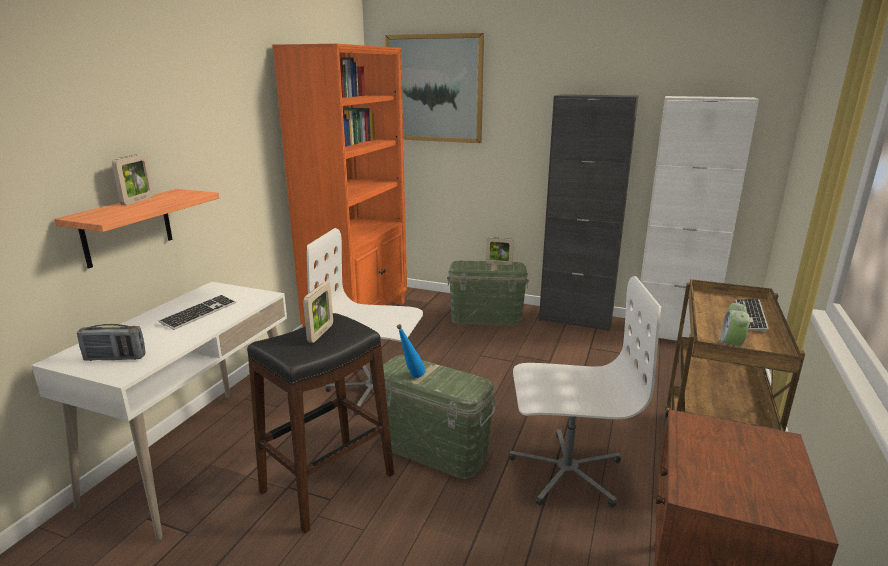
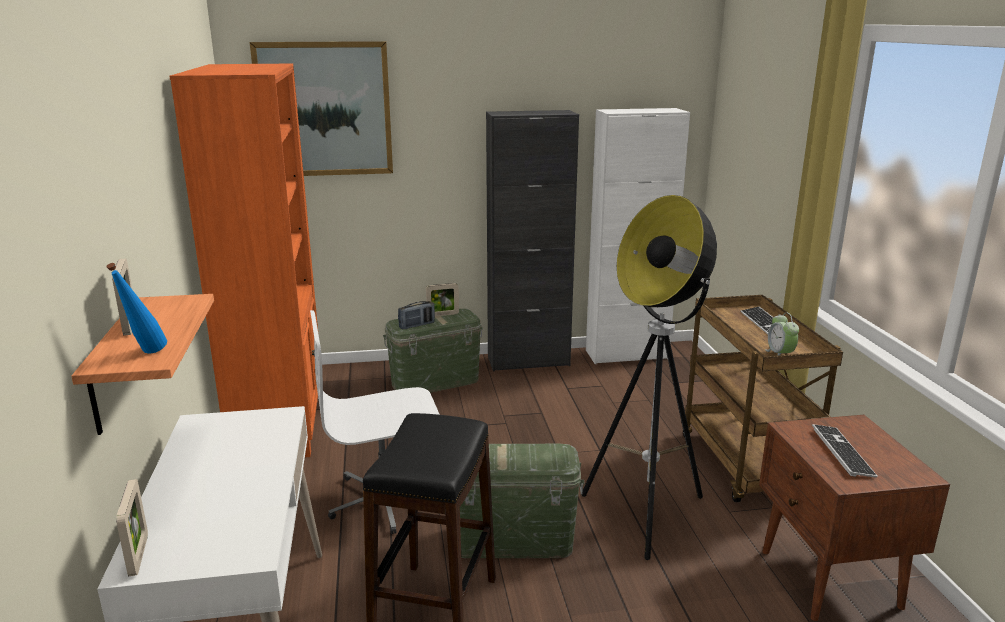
camera: 30 degrees left, 0 degrees up
(115, 358) = (209, 542): radio -> radio (417, 325)
(199, 313) = (233, 458): keyboard -> keyboard (842, 452)
(320, 333) = (432, 439): picture frame -> picture frame (138, 555)
(411, 378) = (494, 465): blue bottle -> blue bottle (145, 354)
(566, 471) = (647, 515): white office chair -> floor lamp

